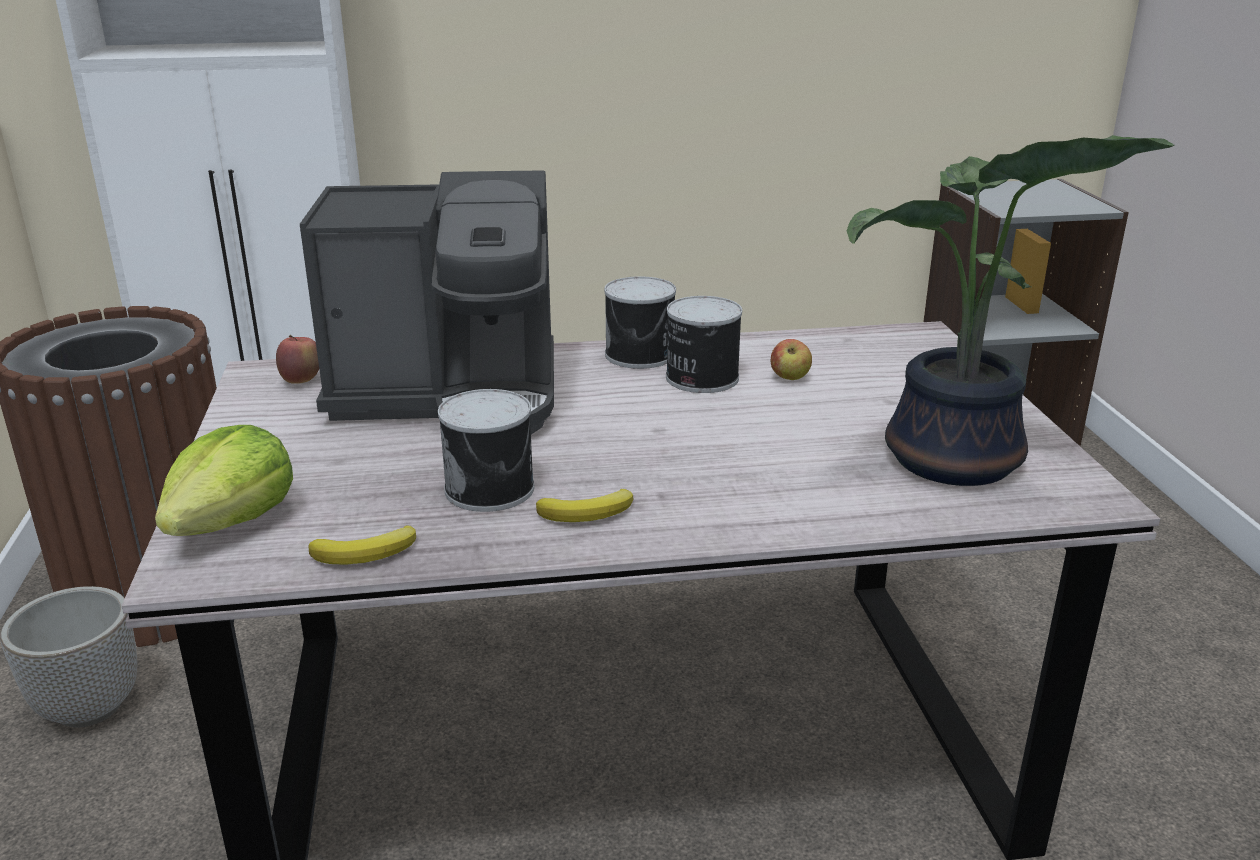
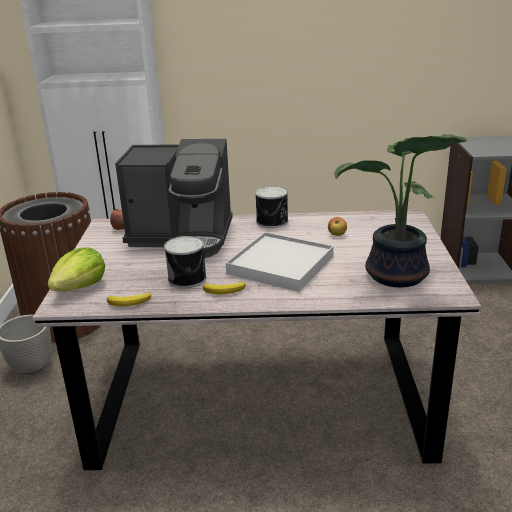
camera: 10 degrees right, 0 degrees up
(694, 448) = (280, 265): none -> white tray
(700, 378) = (295, 233): can -> none

